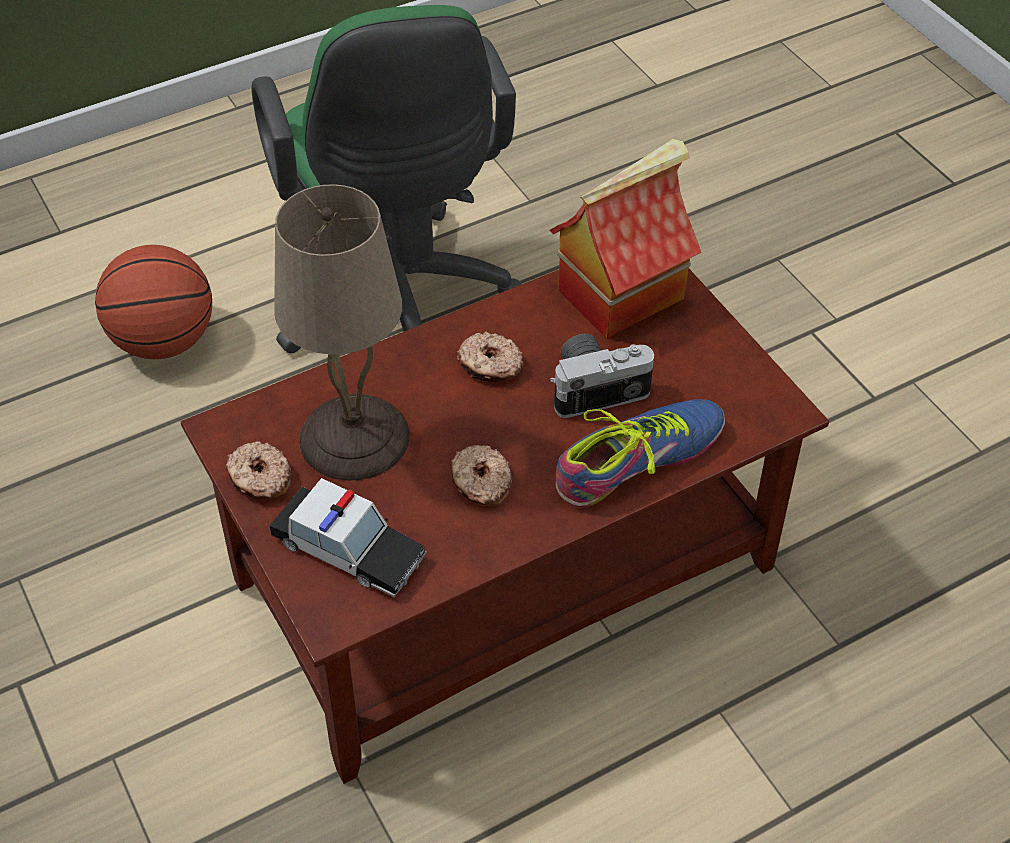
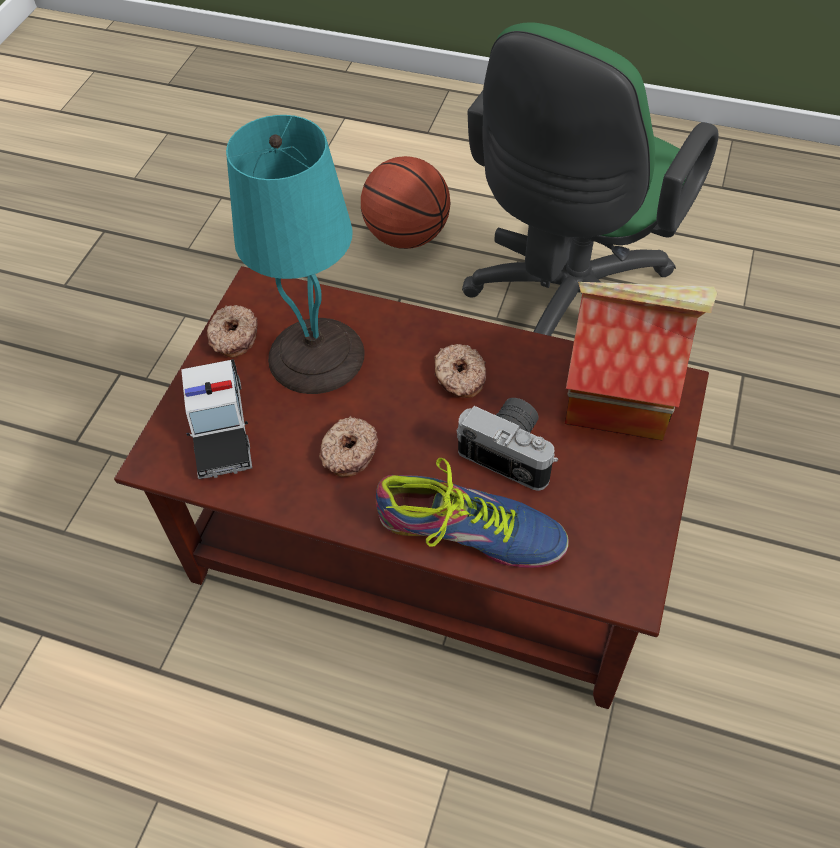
camera: 50 degrees right, 5 degrees up
(357, 436) = (318, 356): beige table lamp -> turquoise table lamp

